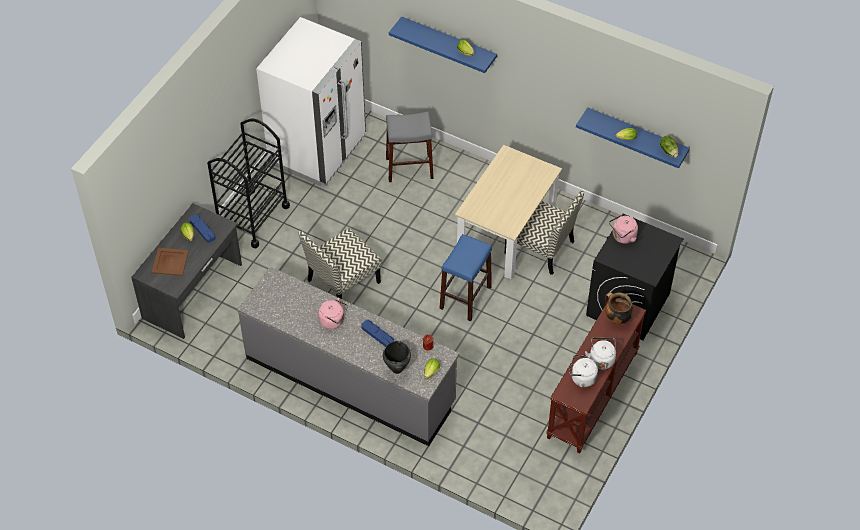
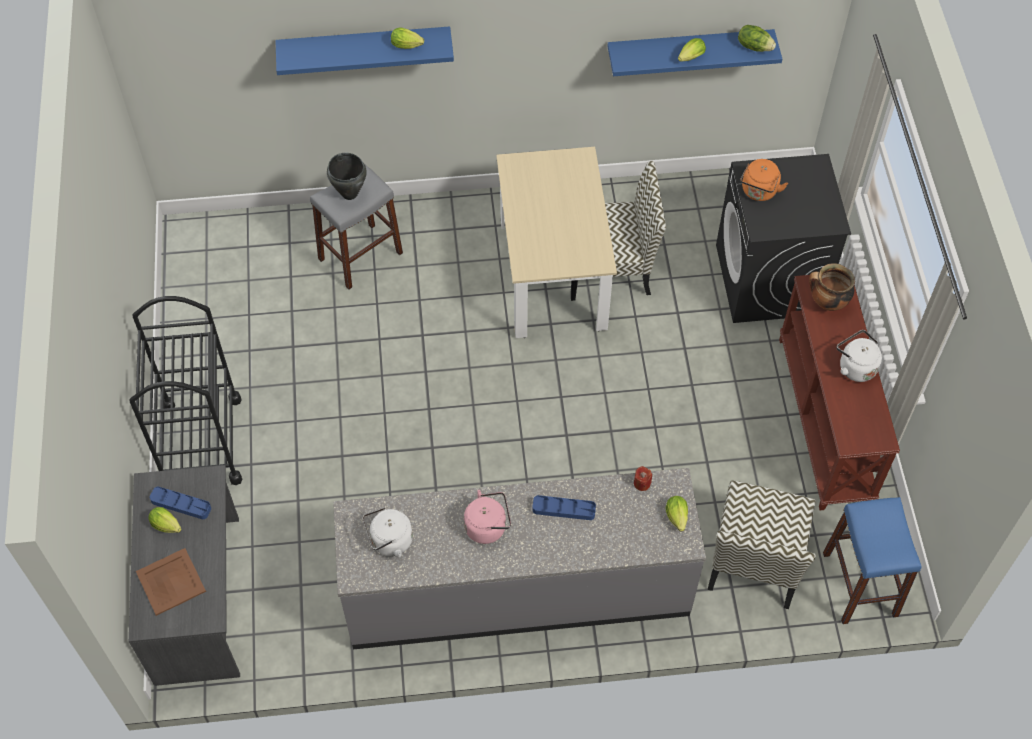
camera: 35 degrees left, 5 degrees up
(317, 150) = (217, 298): white fridge -> none
(343, 282) = (397, 460): chair -> chair (755, 561)
(396, 369) = (629, 542): black cooking pot -> black cooking pot (349, 194)
(465, 297) = (571, 387): blue stool -> blue stool (860, 584)
(581, 378) = (854, 407): white kettle -> white kettle (389, 542)
(623, 237) = (759, 192): pink kettle -> orange kettle

